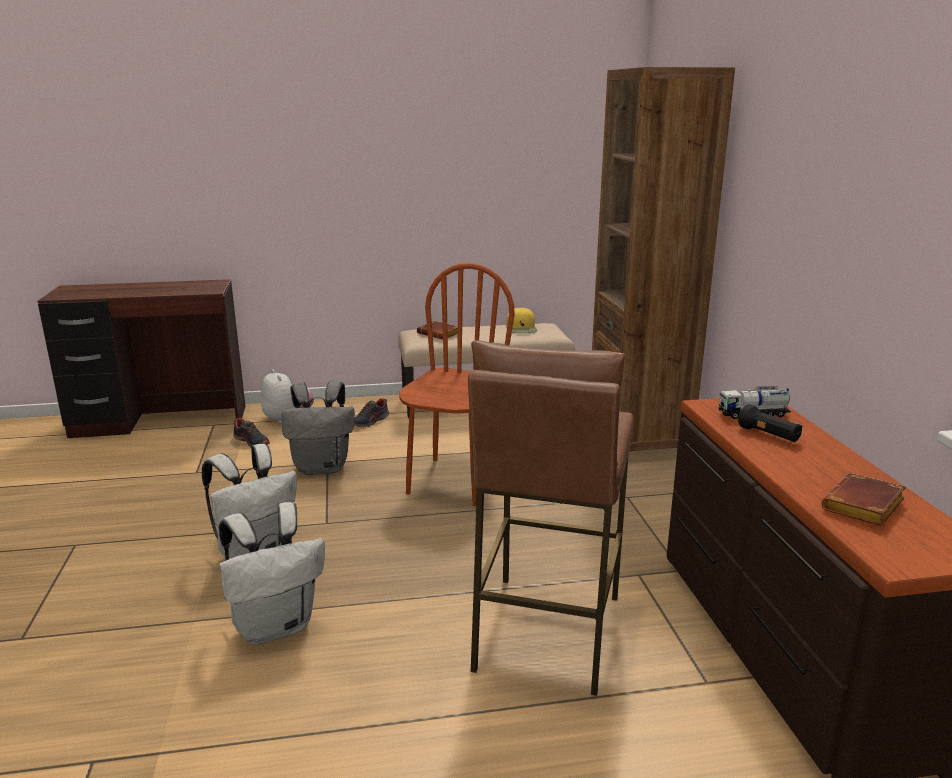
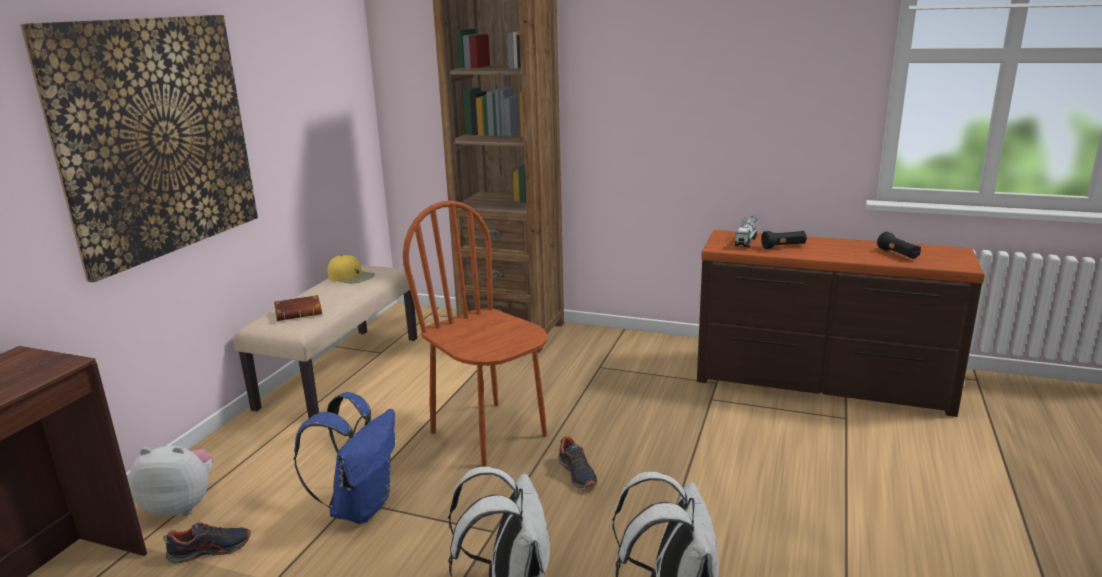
camera: 60 degrees left, 0 degrees up
(322, 467) = (360, 507): grey backpack -> blue backpack
(362, 174) = (156, 138): none -> picture
(370, 421) = (285, 448): shoe -> shoe (577, 473)
(545, 632) = (761, 459): brown stool -> none
(864, 508) = (898, 254): brown book -> black flashlight

